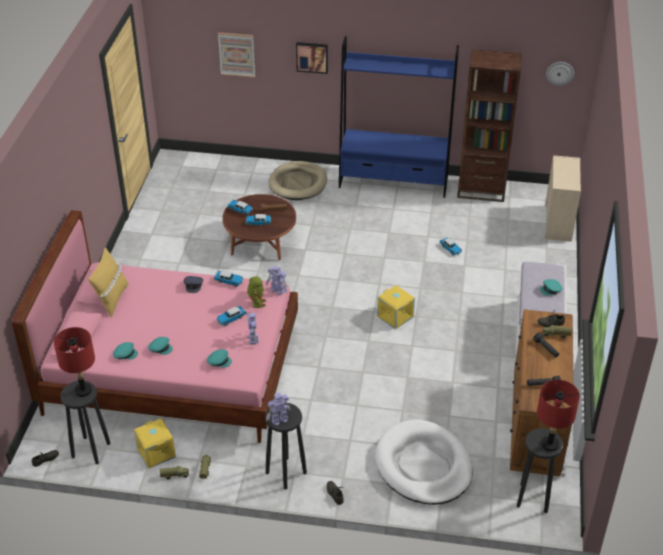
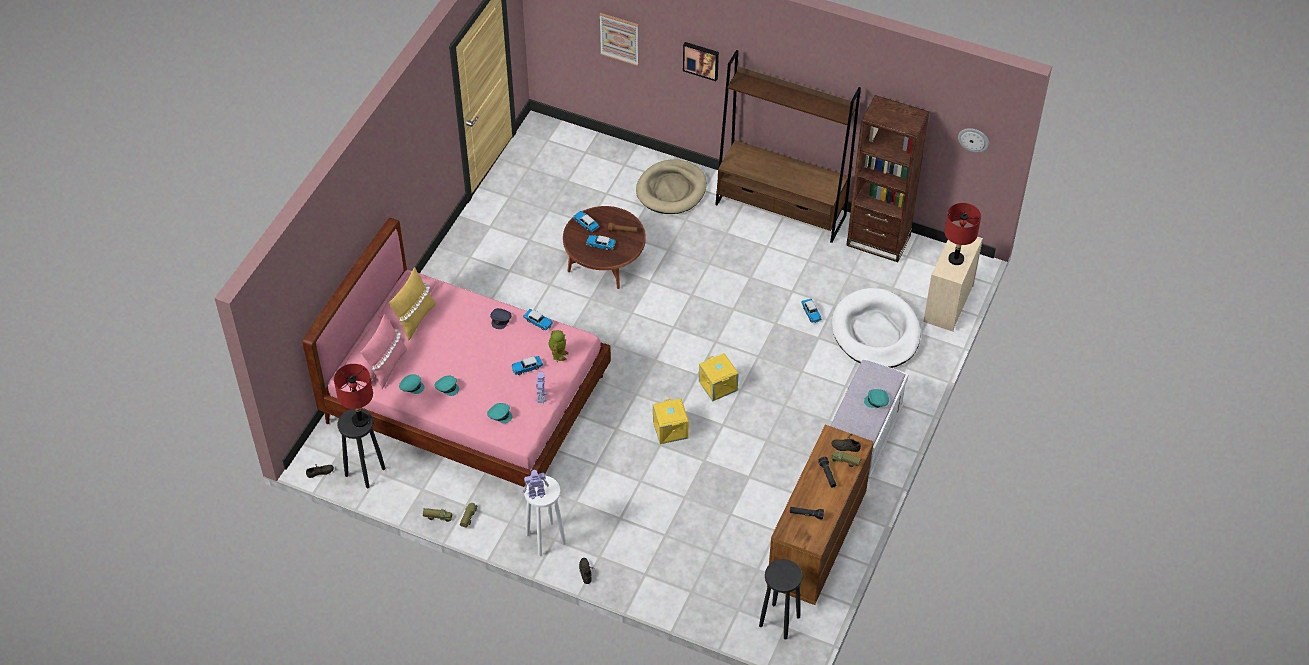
camera: 15 degrees right, 10 degrees up
(95, 342) = (386, 366): none -> pink pillow
(155, 453) = (426, 489): yellow storage box -> yellow storage box (669, 429)
(277, 290) = (584, 344): toy robot -> none
(285, 472) = (545, 538): black stool -> white stool
(393, 182) = (781, 210): blue bookcase -> brown bookcase
(423, 466) = (683, 562): white dog bed -> white dog bed (876, 332)
(549, 444) = (787, 578): red table lamp -> red table lamp (955, 259)

